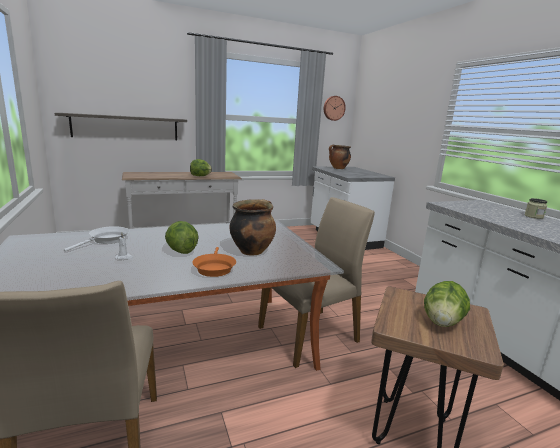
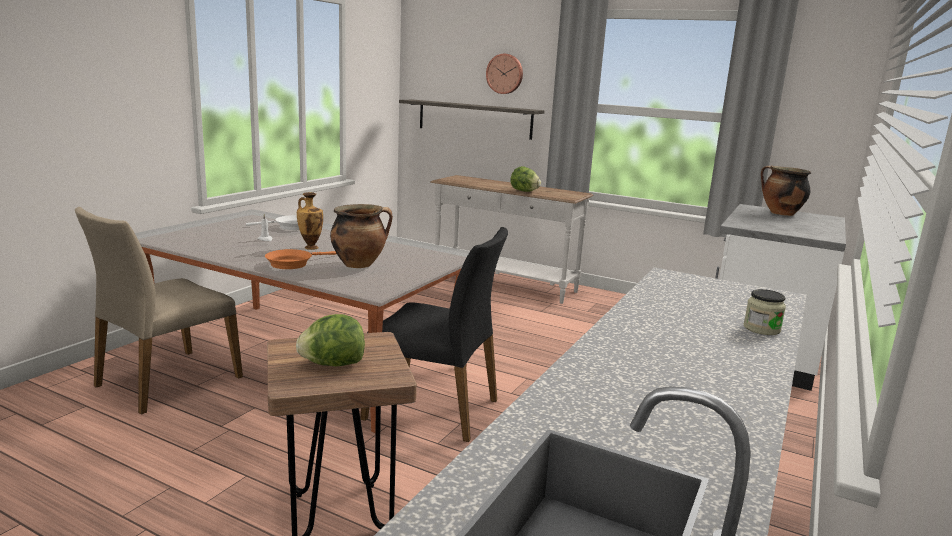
camera: 50 degrees right, 0 degrees up
(181, 251) = (310, 247): lettuce -> vase
(310, 334) = (434, 408): beige chair -> black chair
(333, 108) = (821, 95): wall clock -> wall clock (505, 74)

